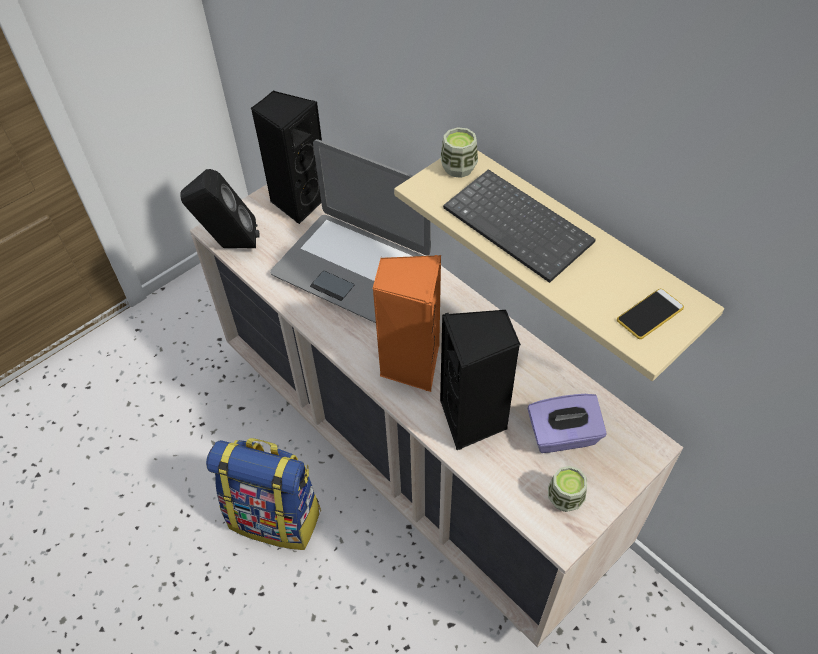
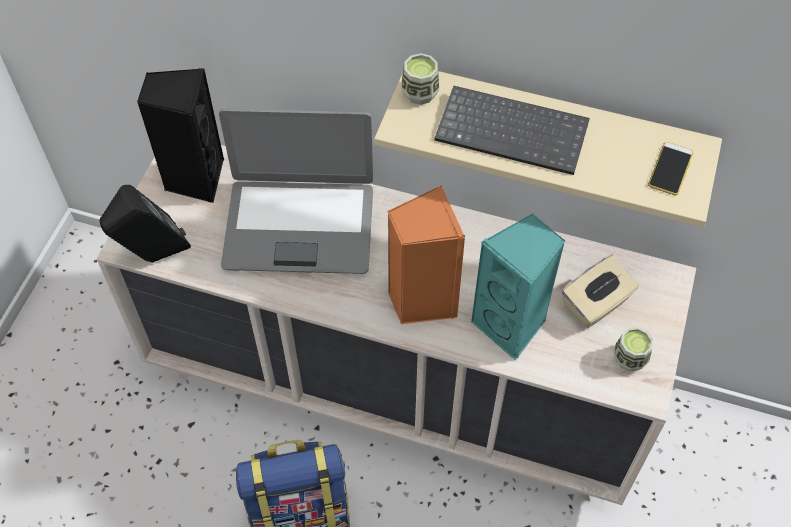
camera: 30 degrees left, 5 degrees up
(474, 420) = (512, 325): black speaker -> turquoise speaker
(563, 436) = (595, 304): purple tissue box -> beige tissue box

